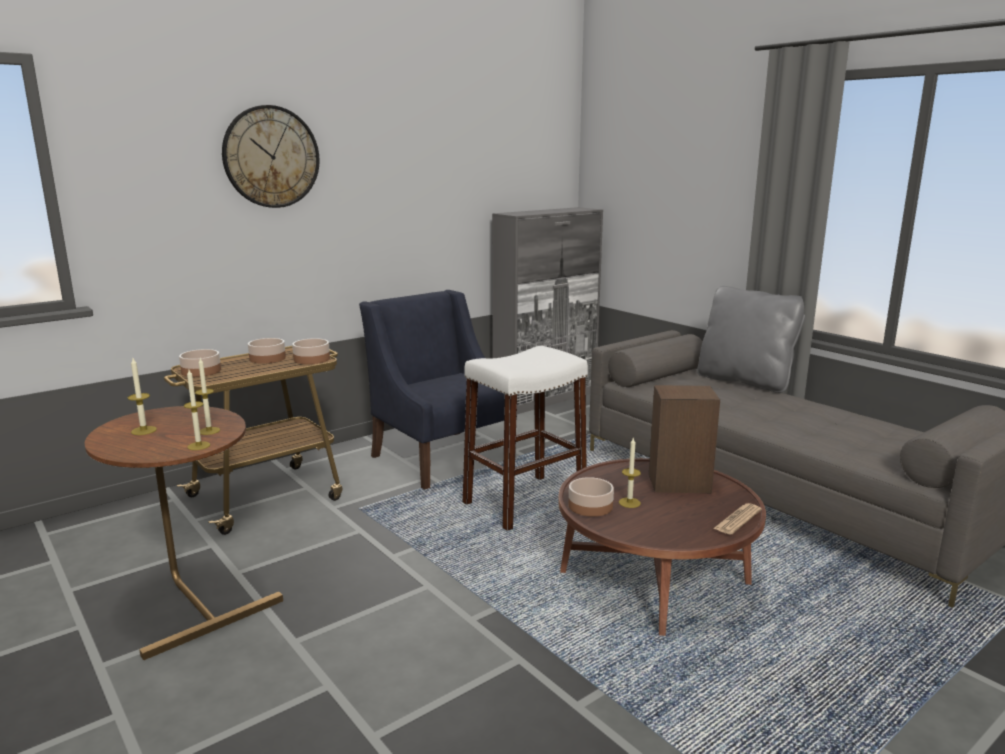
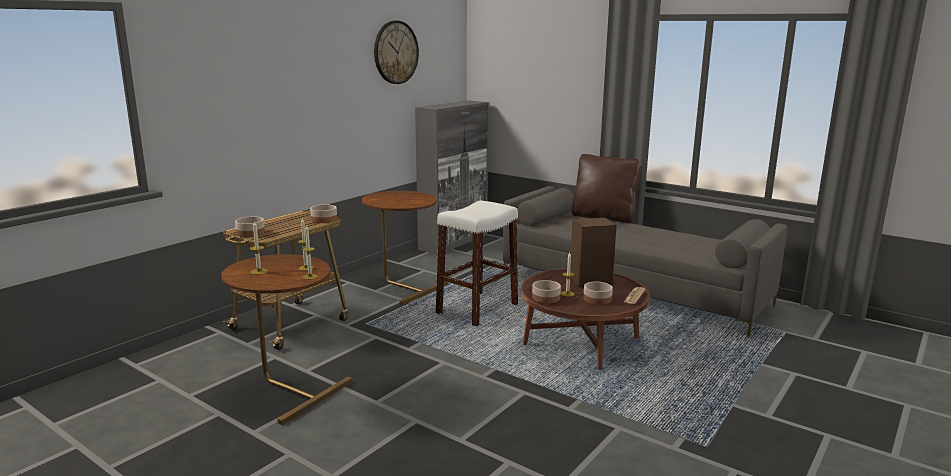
camera: 15 degrees left, 0 degrees up
(267, 358) = (288, 221): bowl -> bowl (597, 299)
(271, 157) = (274, 72): wall clock -> wall clock (395, 52)
(441, 457) = (402, 287): blue armchair -> brown side table
(745, 381) = (604, 217): grey pillow -> brown pillow

